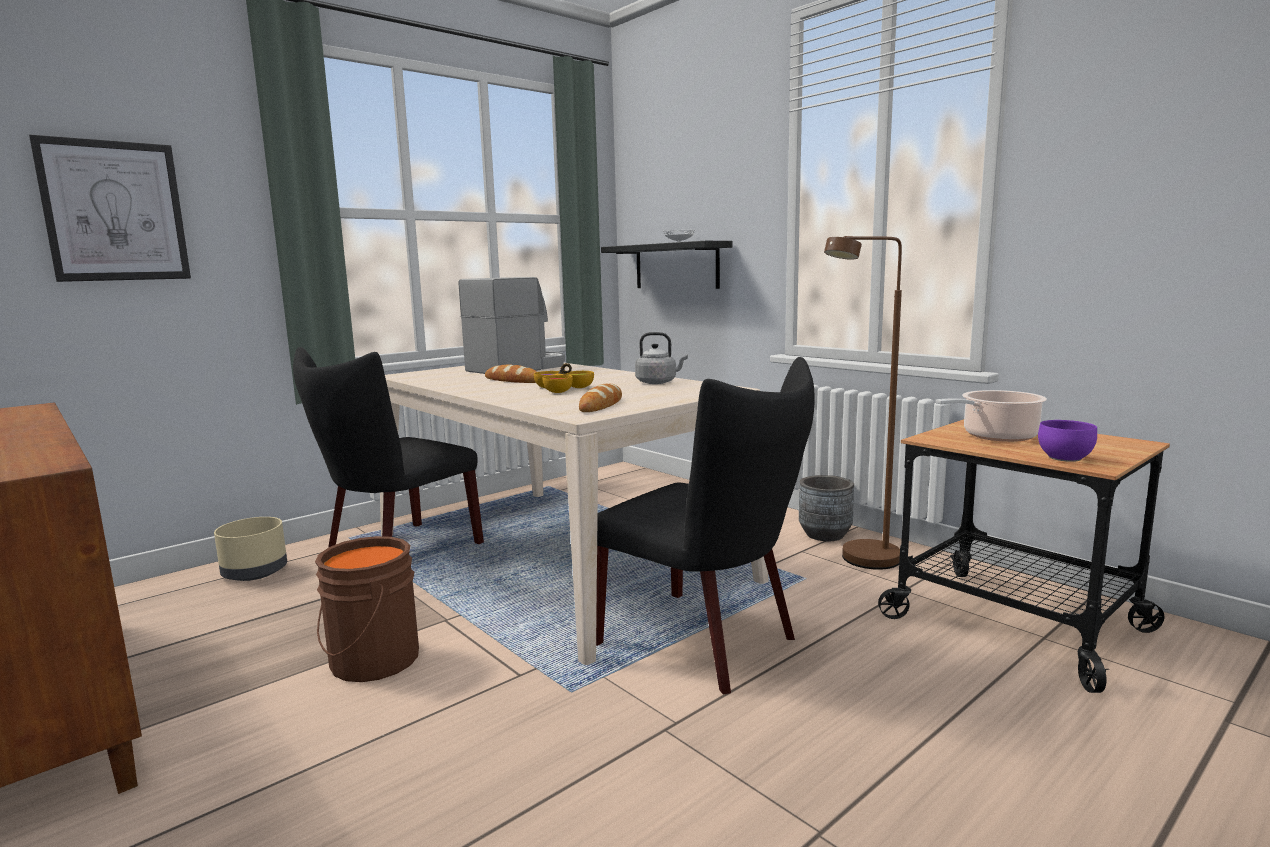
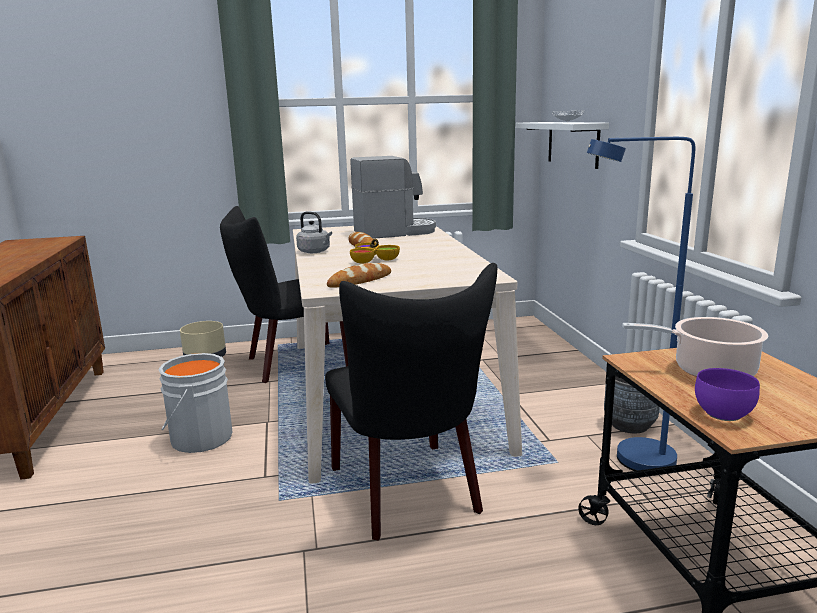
camera: 30 degrees right, 5 degrees up
(115, 211) = (134, 110): picture -> none
(370, 661) = (198, 438): brown bucket -> grey bucket
(658, 382) = (455, 262): grey kettle -> grey kettle (315, 252)
(676, 266) = (572, 143): black shelf -> white shelf
(861, 562) = (630, 461): brown floor lamp -> blue floor lamp

